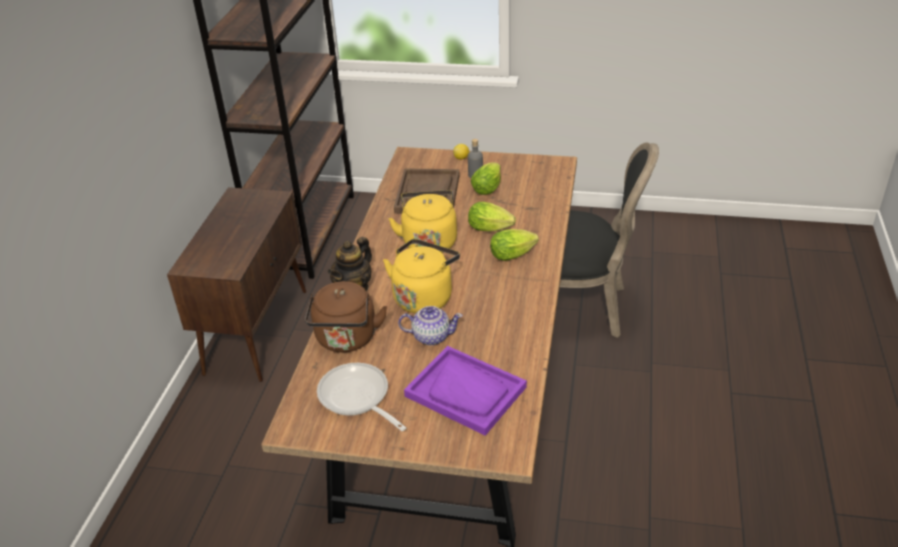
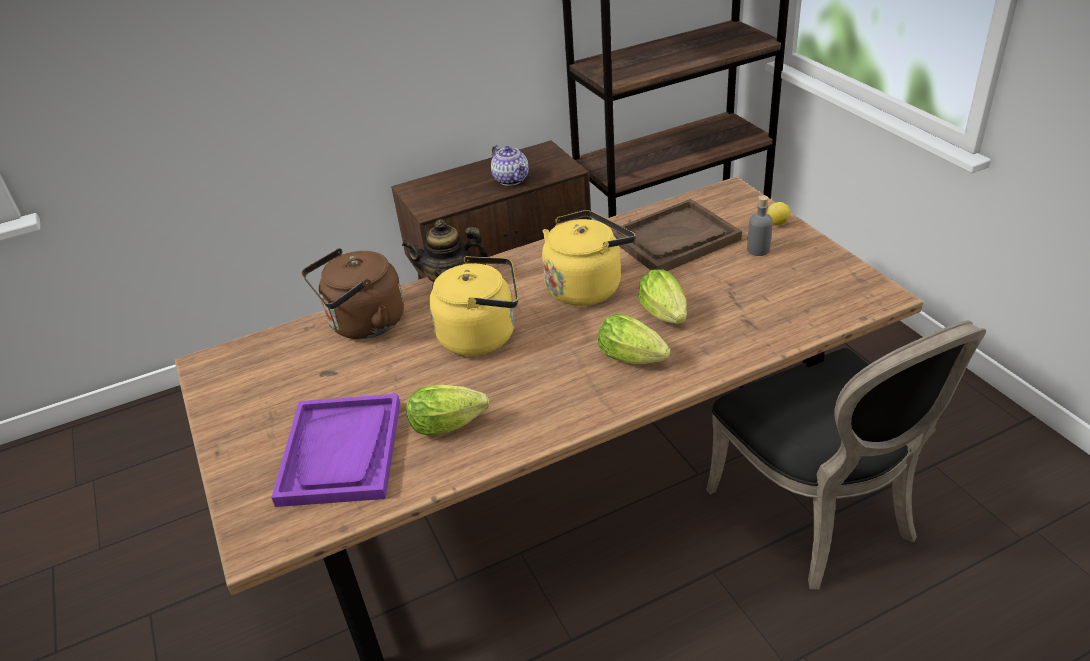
camera: 55 degrees right, 0 degrees up
(357, 398) = (276, 380): frying pan -> none
(431, 336) = (417, 376): teapot -> teapot (511, 179)
(488, 187) = (746, 271): lettuce -> lettuce (451, 424)

